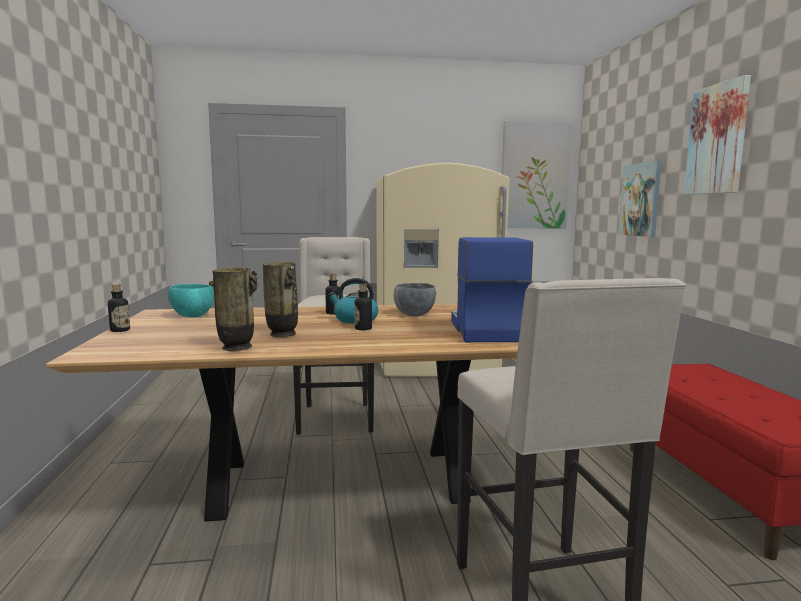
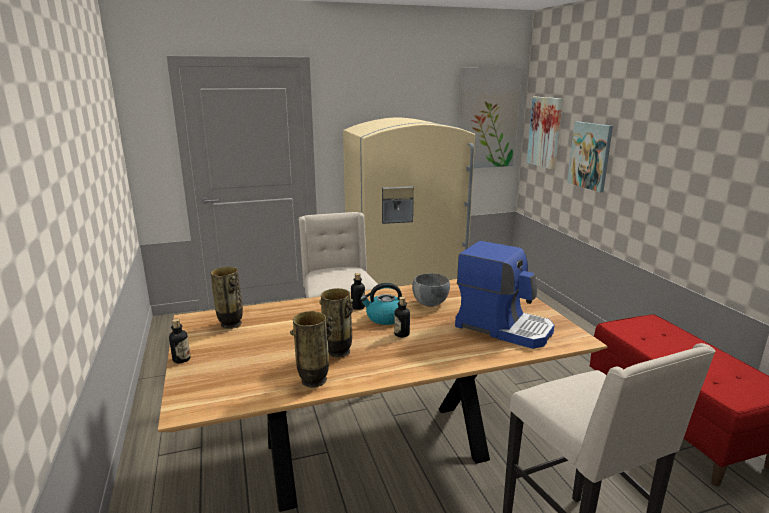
camera: 10 degrees left, 10 degrees up
(192, 316) = (231, 324): turquoise bowl -> vase
(484, 330) = (504, 327): coffee machine -> coffee machine turned 135 degrees clockwise
(717, 139) = (669, 121): picture -> picture (545, 132)

